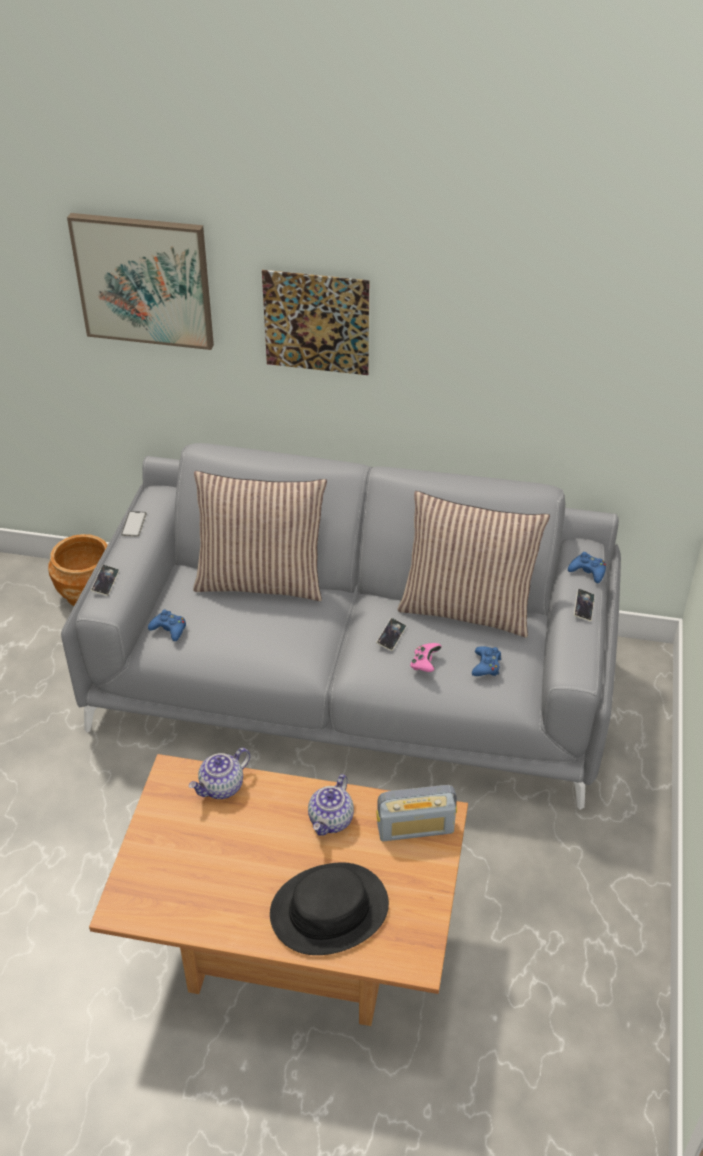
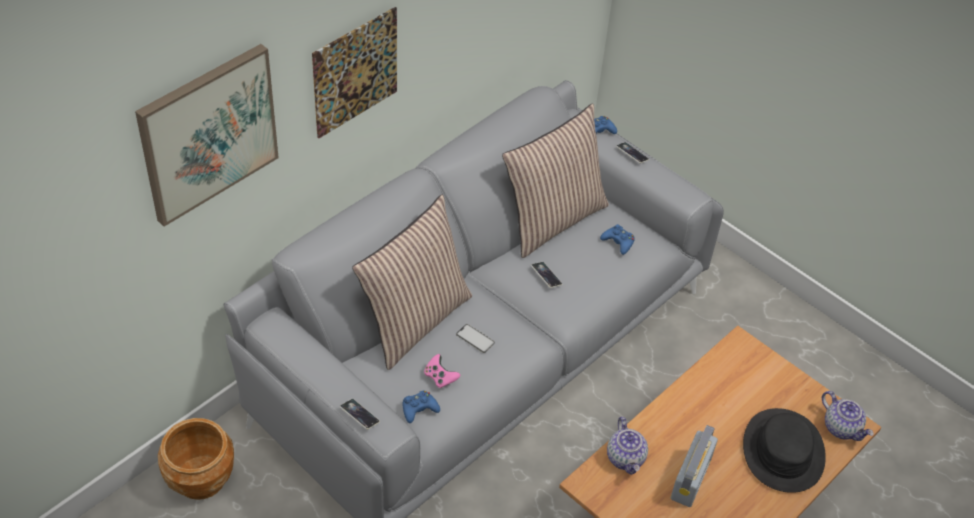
camera: 60 degrees left, 5 degrees up
(134, 524) = (298, 360): phone -> phone (475, 338)
(331, 820) = (703, 408): teapot -> teapot (842, 428)
(415, 828) = (741, 365): radio -> radio (691, 478)
(424, 664) = (590, 274): pink game controller -> pink game controller (440, 377)

